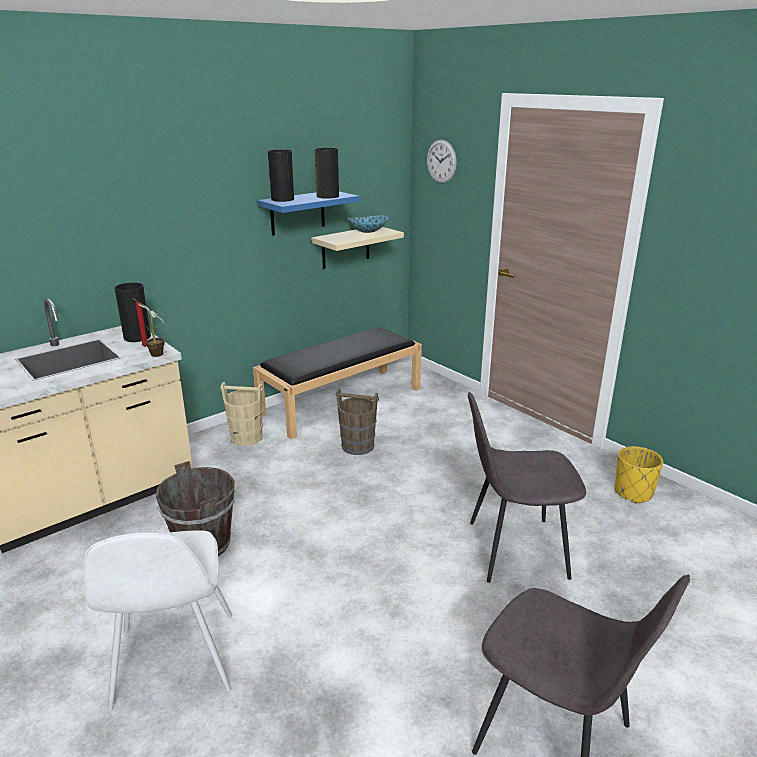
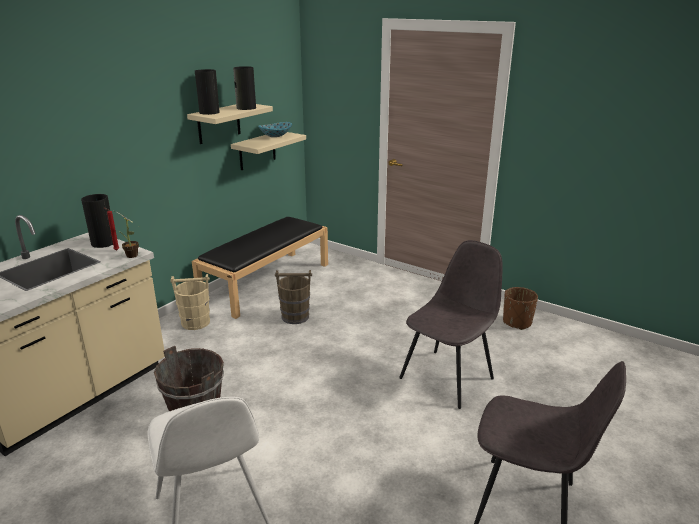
camera: 15 degrees left, 0 degrees up
(297, 212) = (219, 123): blue shelf -> beige shelf
(441, 161) = (330, 74): wall clock -> none
(514, 549) = (448, 377): grey chair -> grey chair turned 150 degrees clockwise
(633, 493) = (517, 322): yellow planter -> brown planter

